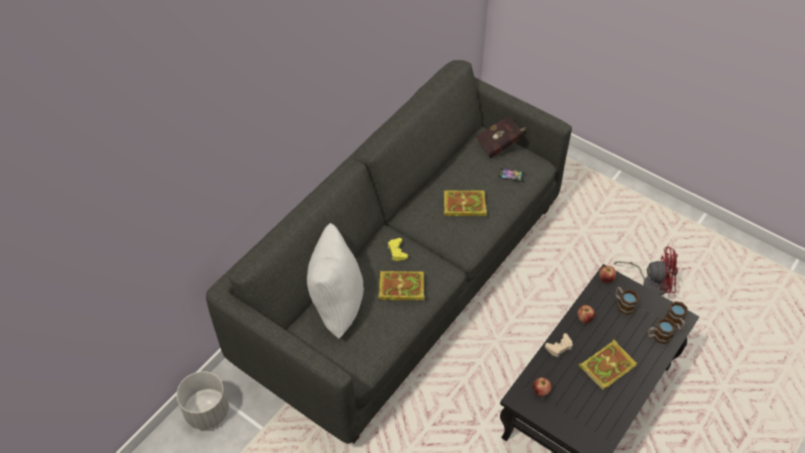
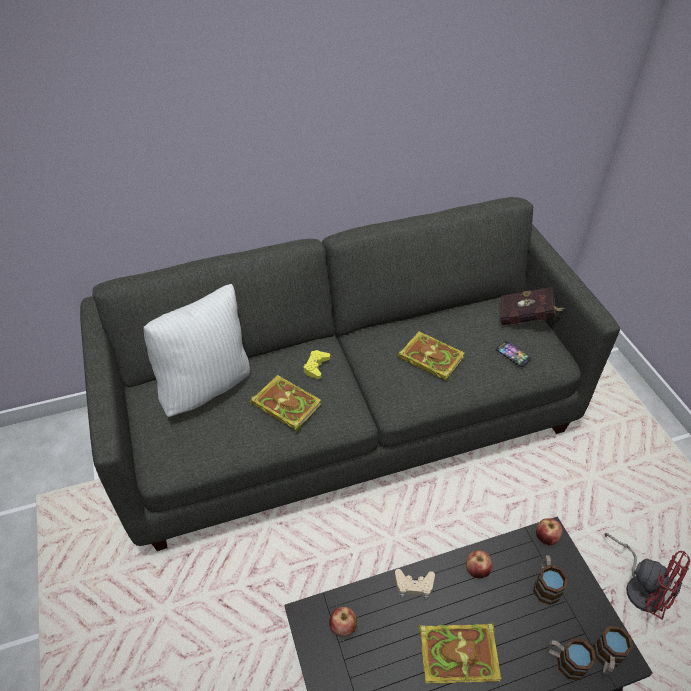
camera: 35 degrees right, 5 degrees down
(207, 411) = (70, 434): grey planter -> none

